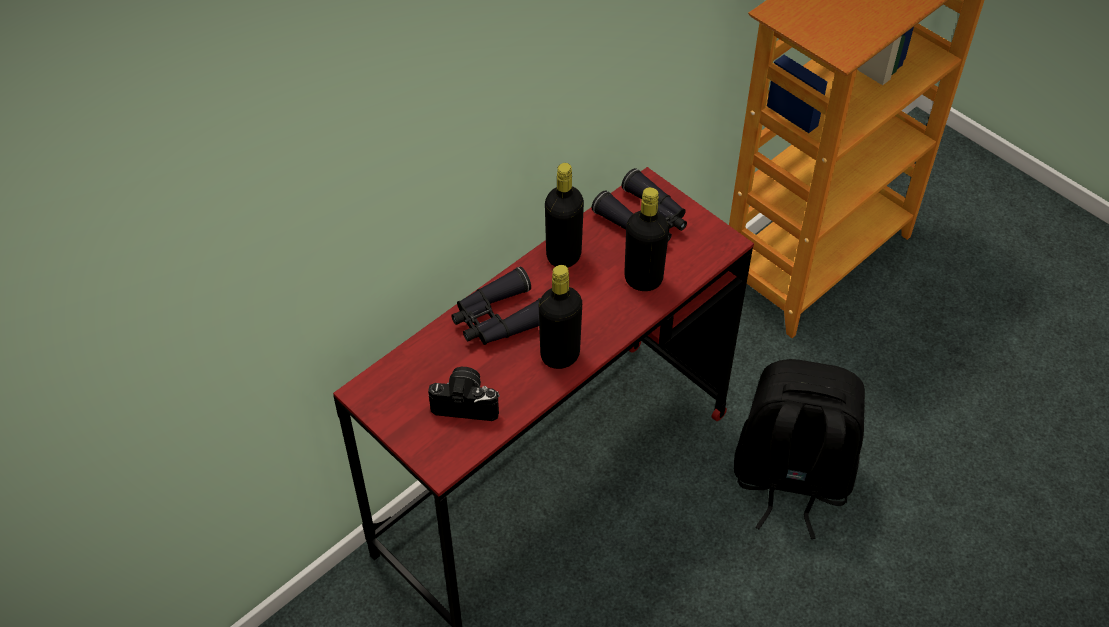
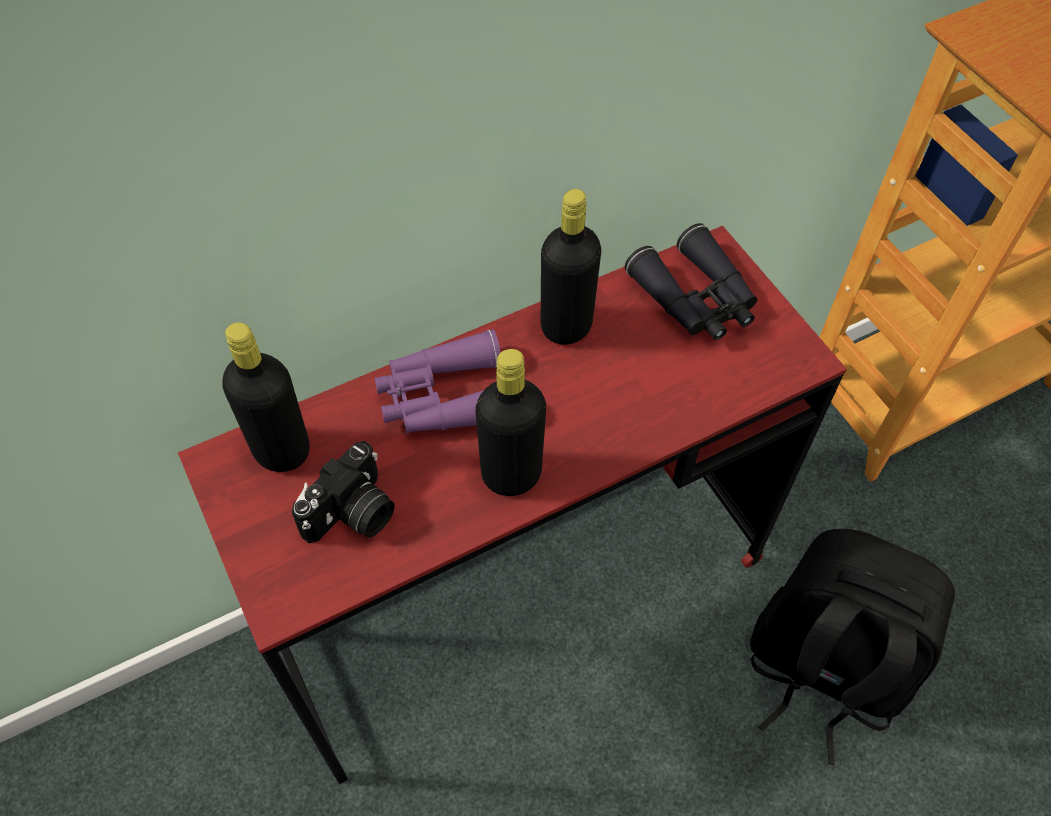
camera: 15 degrees right, 5 degrees up
(466, 402) = (353, 515): camera -> camera turned 105 degrees clockwise
(499, 319) = (444, 398): black binoculars -> purple binoculars
(643, 279) = (668, 387): black bottle -> black bottle (282, 450)

